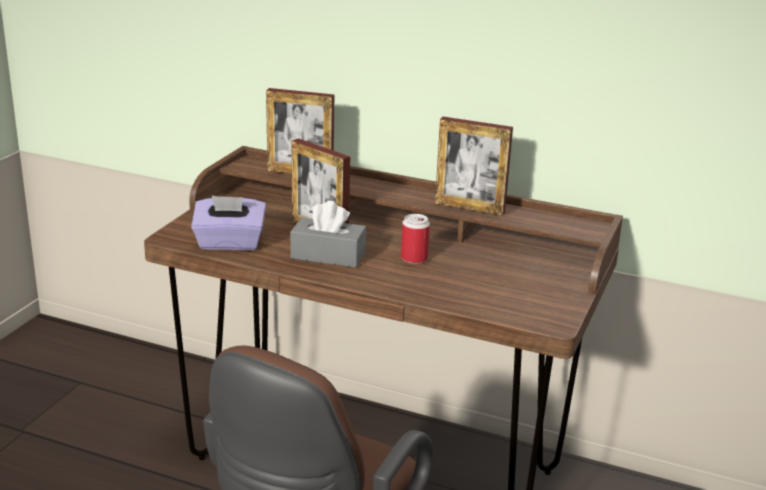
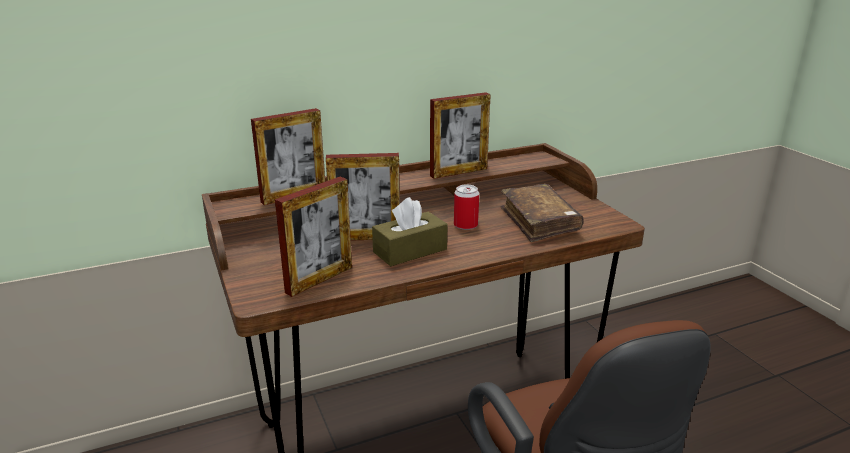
camera: 45 degrees left, 0 degrees up
(229, 244) = (319, 279): purple tissue box -> picture frame
(328, 255) = (410, 251): grey tissue box -> brown tissue box
(483, 285) = (539, 221): none -> brown book

